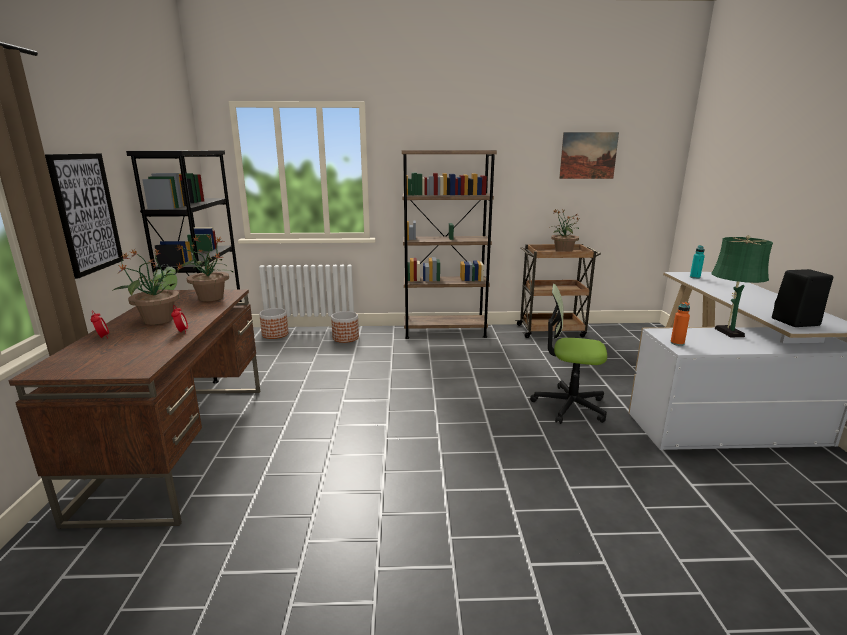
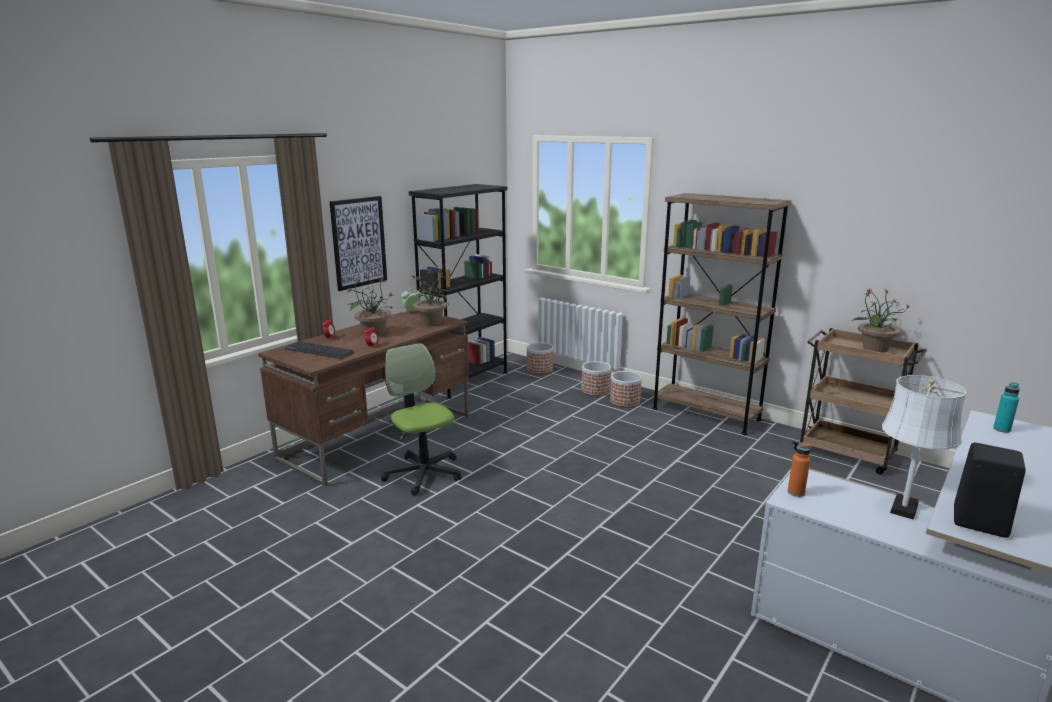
camera: 40 degrees right, 0 degrees up
(115, 353) = (319, 351): none -> keyboard
(379, 339) = (625, 401): none -> planter
(569, 405) = (724, 535): office chair -> office chair (423, 473)
(588, 155) = (939, 218): picture -> none
(727, 331) = (905, 506): green table lamp -> white table lamp

